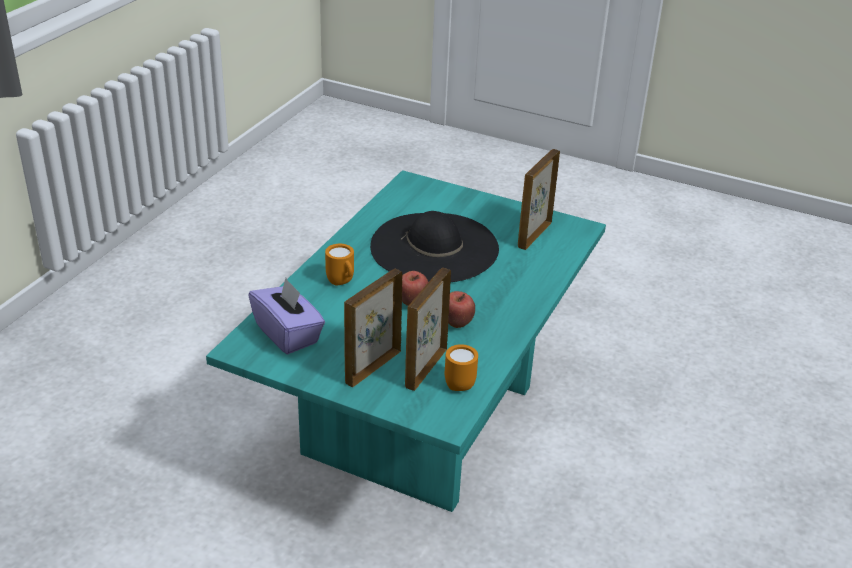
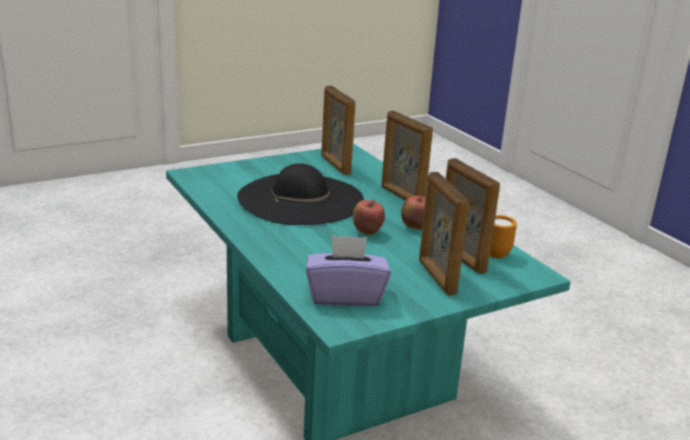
camera: 55 degrees left, 10 degrees down
(342, 283) = (299, 248): orange mug -> none
(515, 293) = (401, 197): none -> picture frame

